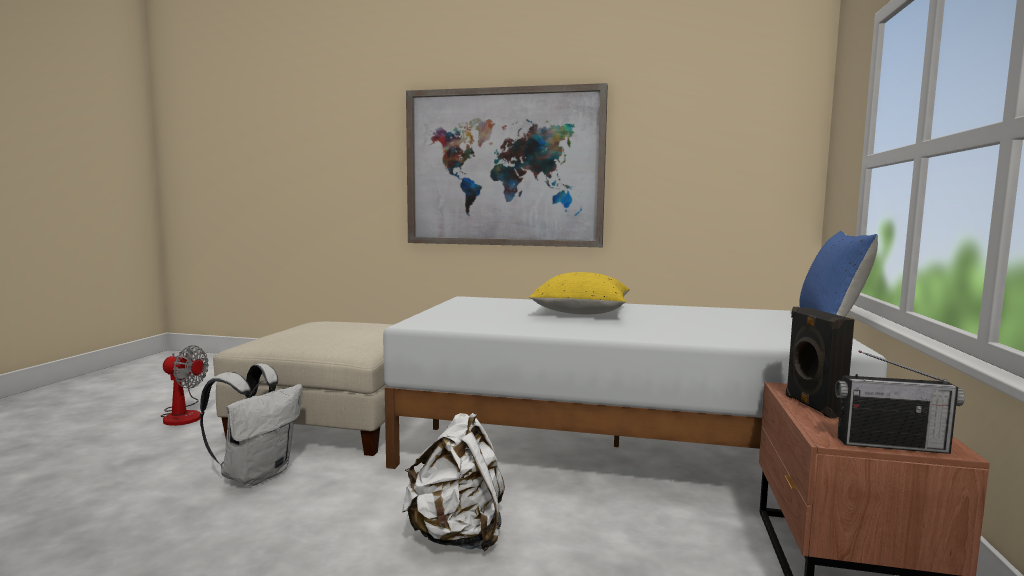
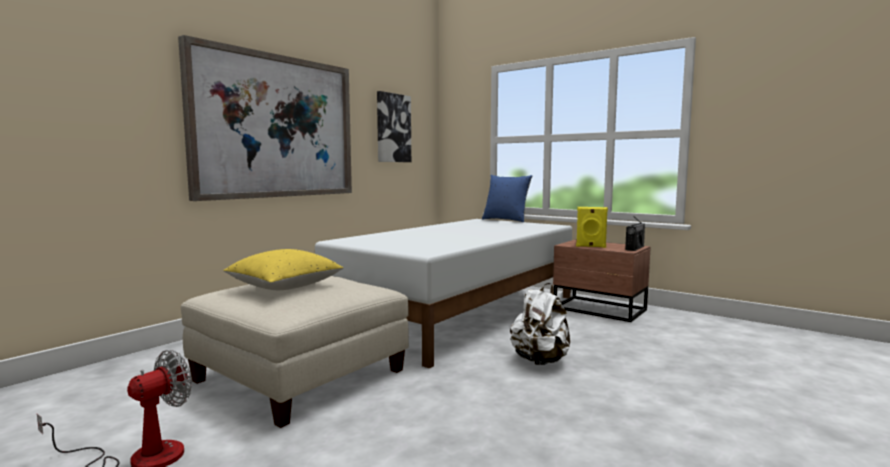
camera: 65 degrees left, 0 degrees up
(257, 474) = (392, 413): white backpack -> none
(581, 313) = (435, 233): yellow pillow -> yellow pillow (285, 287)
(702, 155) = (393, 128): none -> picture
(812, 406) = (591, 246): black speaker -> yellow speaker

